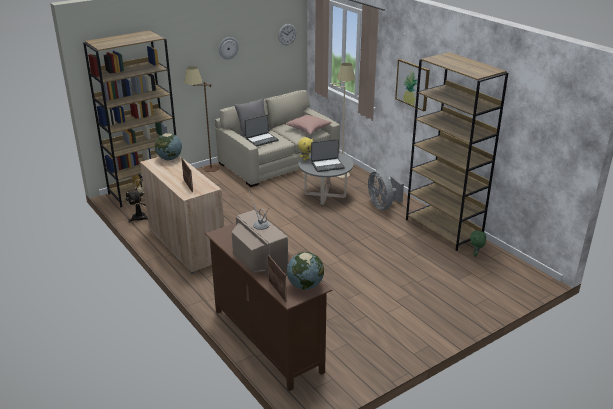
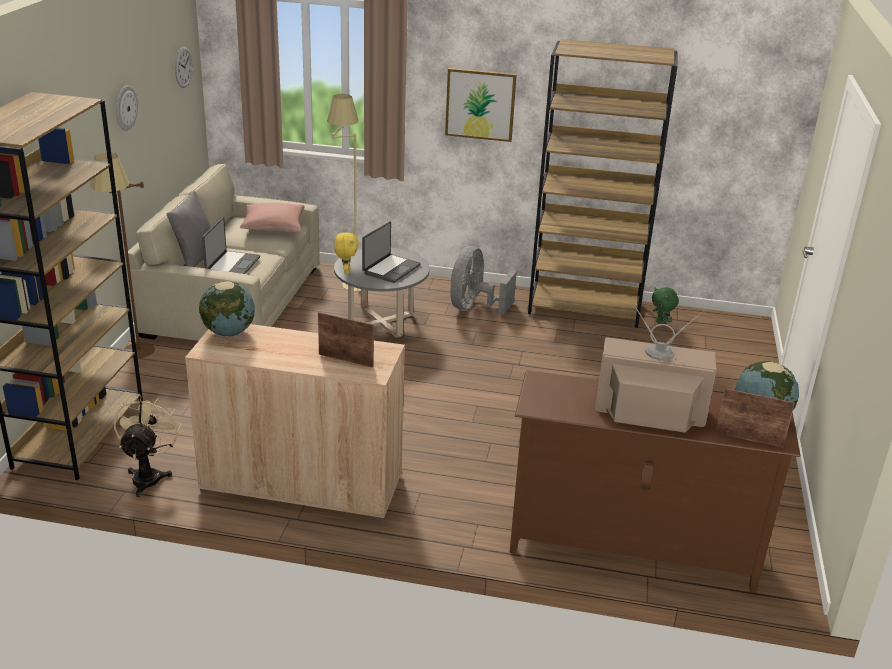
camera: 45 degrees left, 0 degrees up
(383, 205) = (474, 307): grey fan -> grey fan turned 90 degrees clockwise

